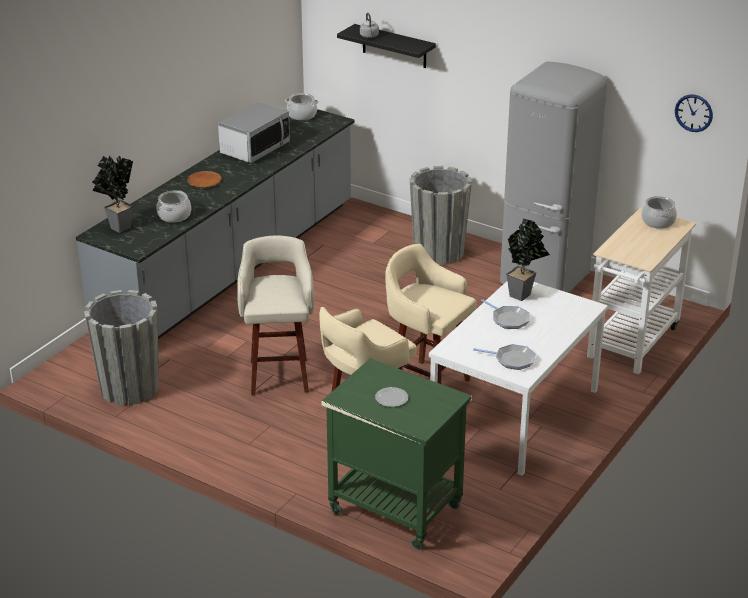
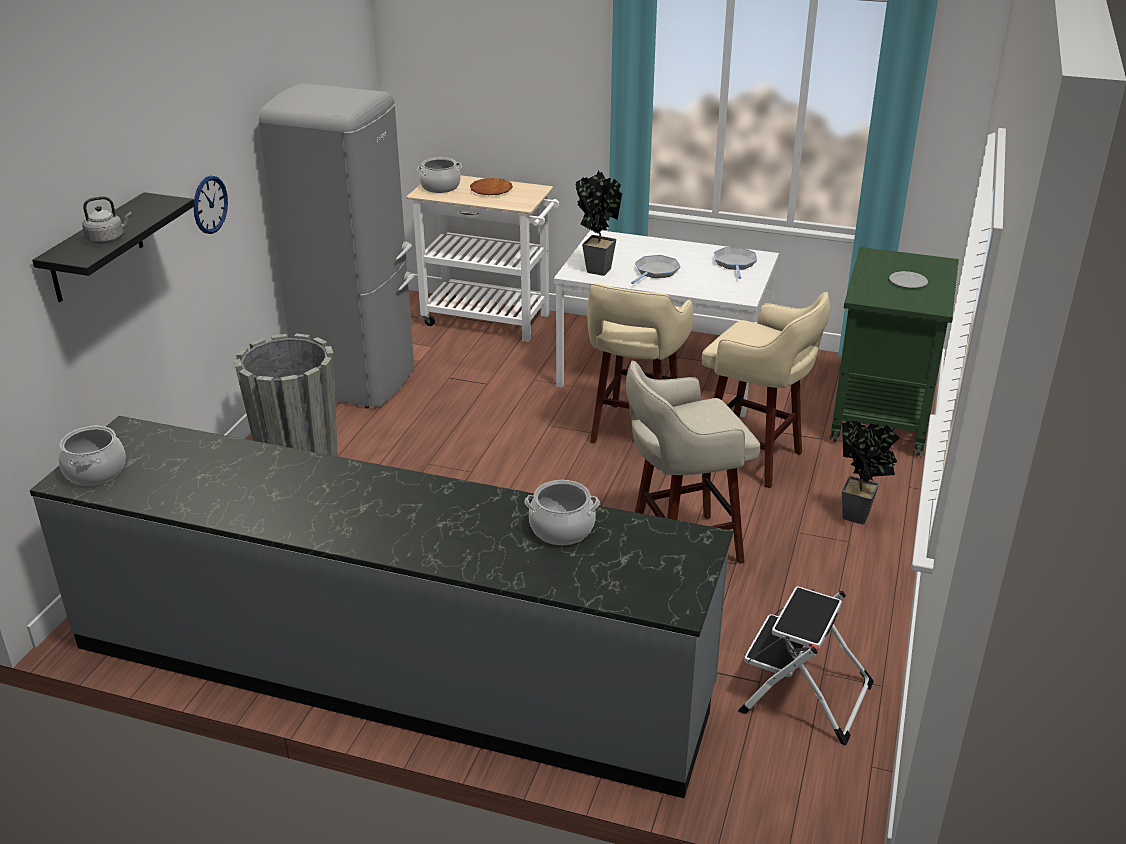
camera: 105 degrees left, 0 degrees up
(117, 228) = (641, 585): potted plant -> potted plant (859, 518)
(129, 388) = (804, 693): grey planter -> step ladder
(204, 182) = (415, 525): brown plate -> brown plate (491, 190)
(254, 149) = (258, 497): microwave -> none
(693, 113) = (356, 73): wall clock -> wall clock (210, 204)

